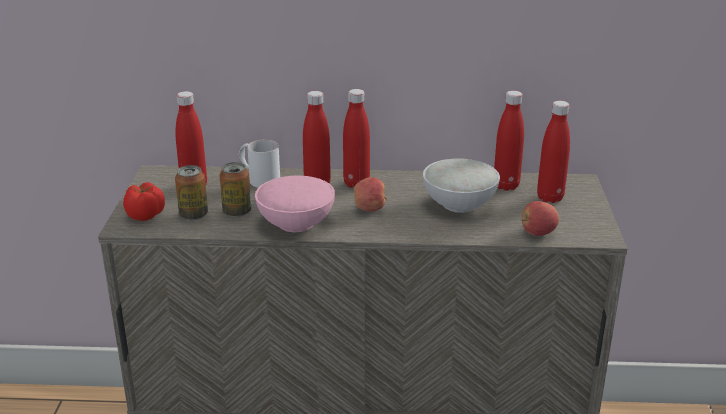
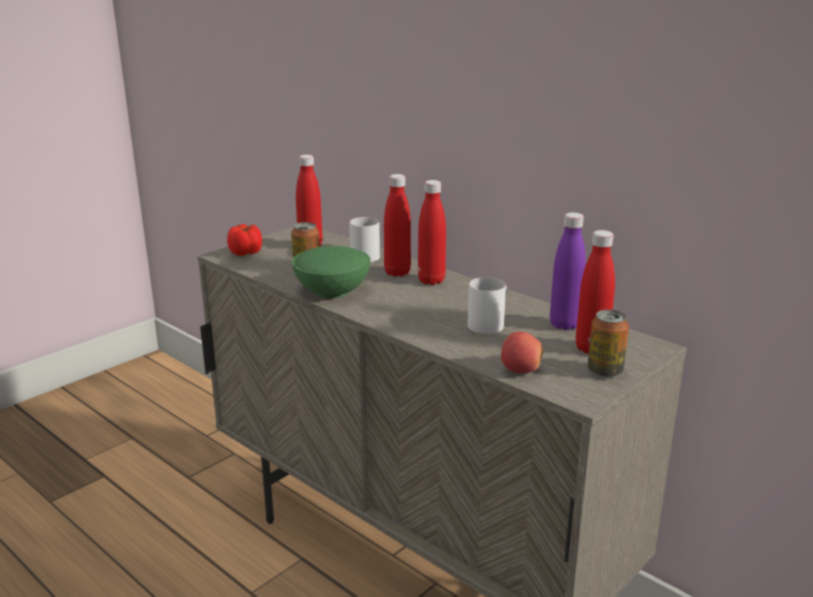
camera: 40 degrees right, 5 degrees down
(193, 215) = (275, 263): can -> can (605, 371)
(295, 223) = (332, 290): pink bowl -> green bowl
(370, 209) = (406, 301): apple -> none
(458, 204) = (490, 323): white bowl -> white mug
(506, 185) = (564, 325): red bottle -> purple bottle

